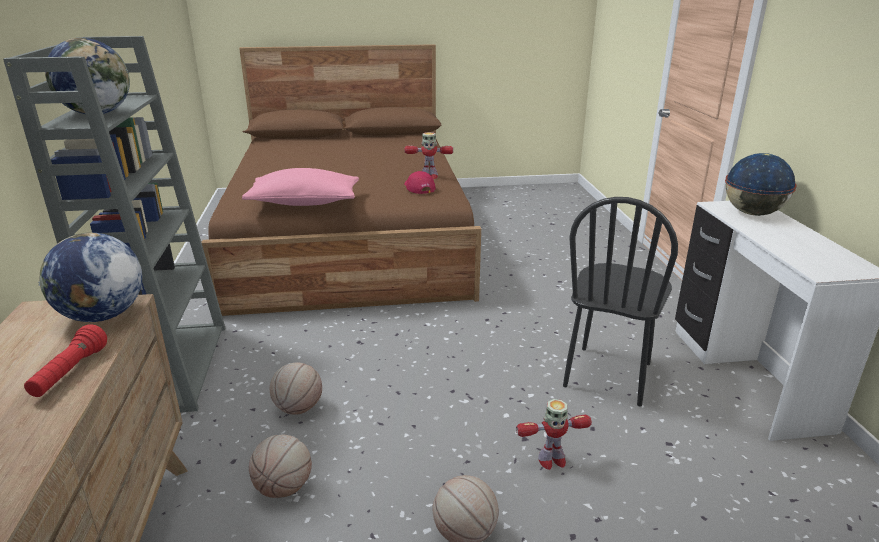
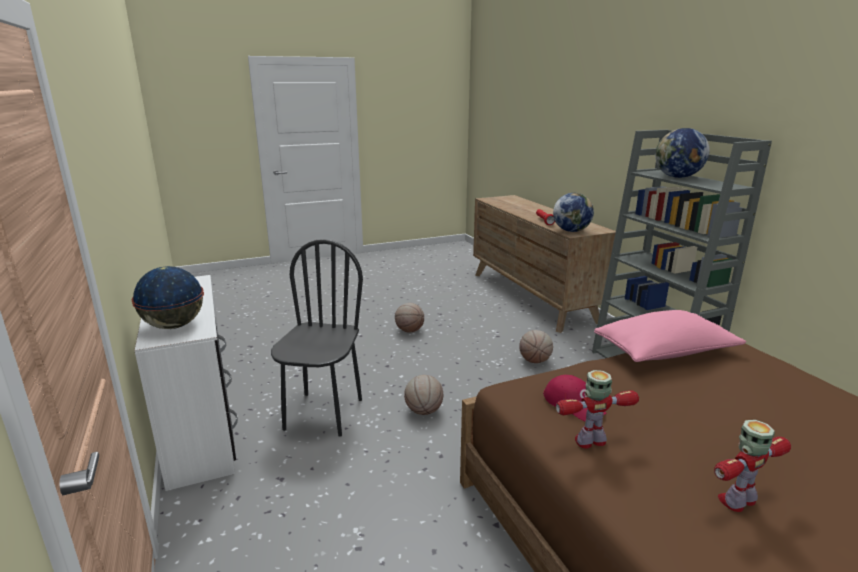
camera: 165 degrees right, 5 degrees down
(284, 488) = (502, 332): basketball -> basketball (423, 411)
(551, 460) = (370, 358): toy robot -> toy robot (738, 501)

